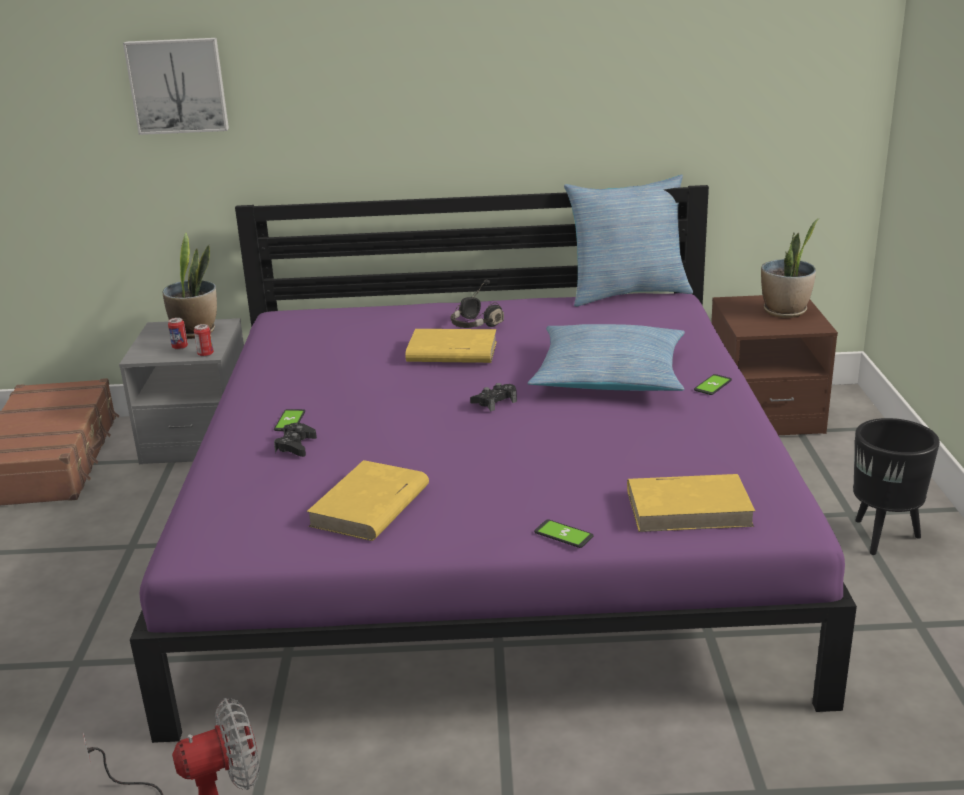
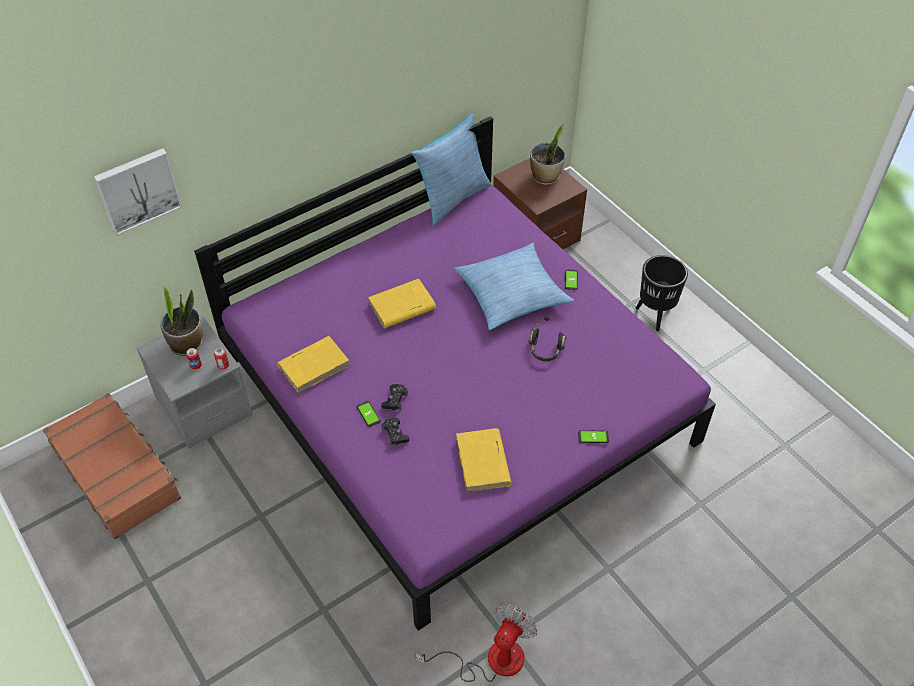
camera: 35 degrees left, 25 degrees up
(475, 325) = (389, 271): black headphones -> black headphones (545, 350)
(494, 402) = (470, 345): black game controller -> black game controller (394, 400)
(689, 508) = (632, 389): yellow book -> yellow book (314, 365)

